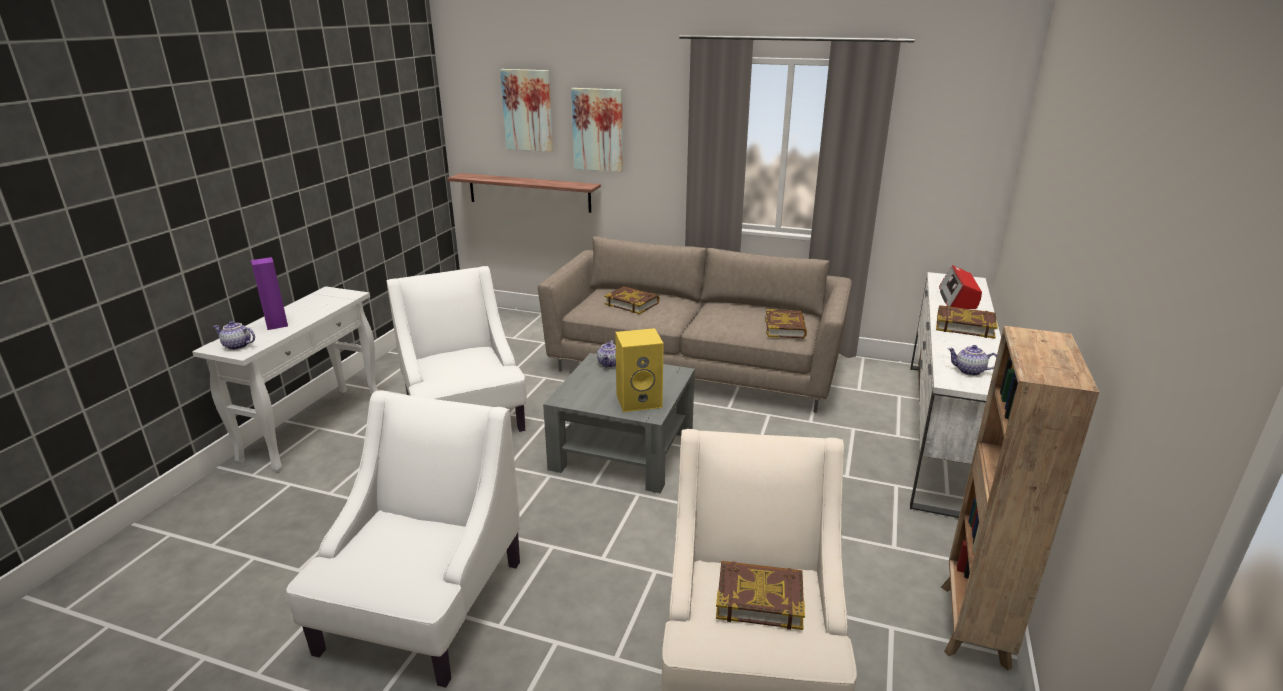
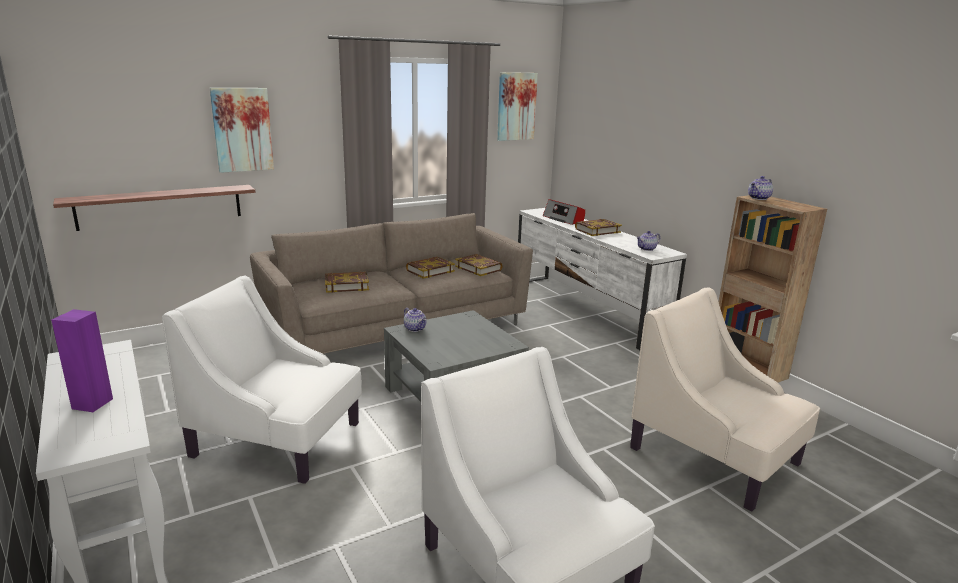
camera: 50 degrees left, 5 degrees down
(236, 346) = (97, 440): teapot -> teapot (759, 198)
(528, 110) = (152, 115): picture -> picture (516, 106)
(640, 400) = (485, 340): yellow speaker -> none
(759, 599) = (745, 397): book -> book (430, 270)

